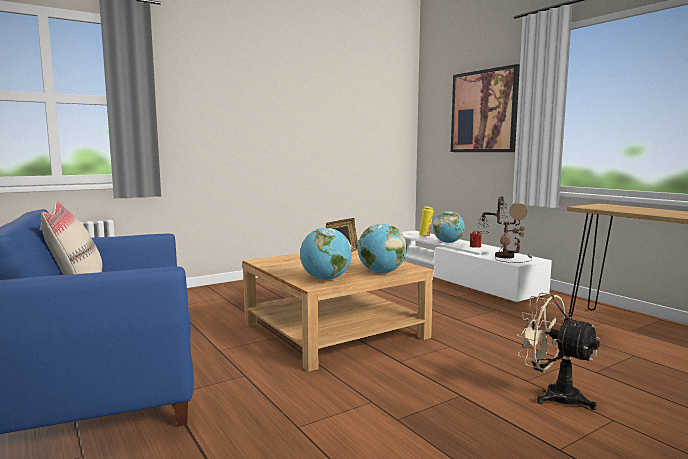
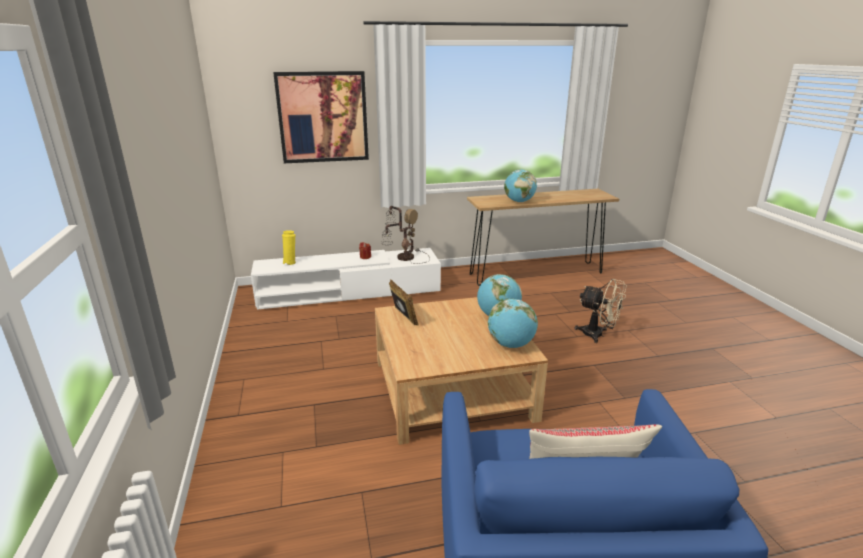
camera: 70 degrees left, 15 degrees up
(448, 242) = (336, 262): globe -> globe (519, 201)
(553, 395) = (598, 335): beige fan -> beige fan turned 120 degrees counterclockwise

